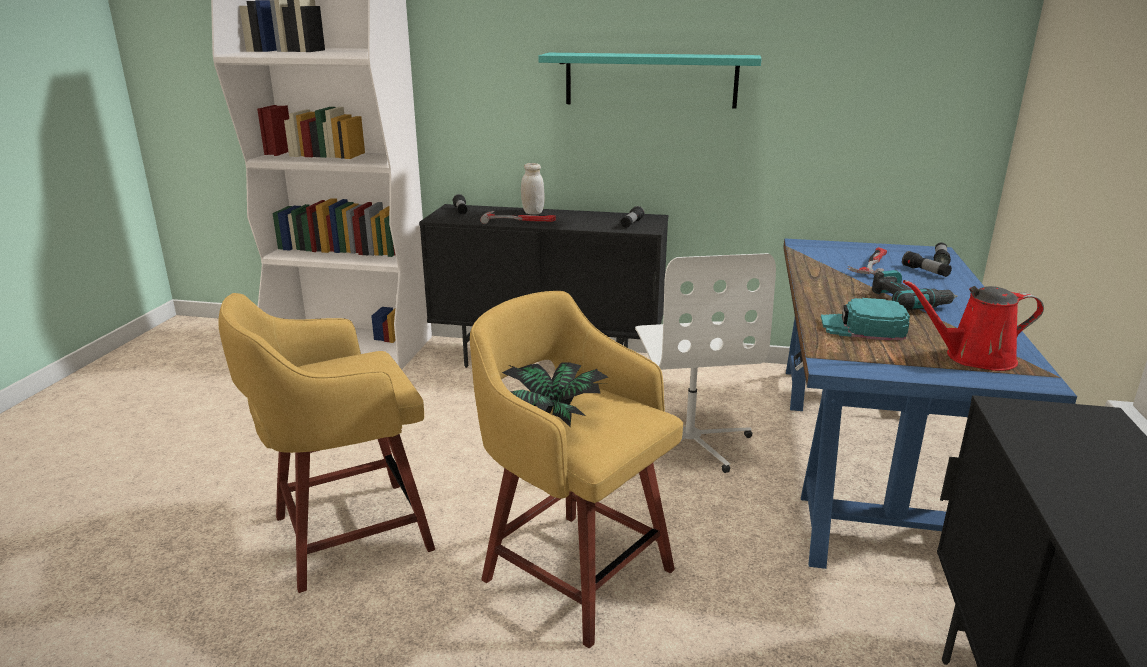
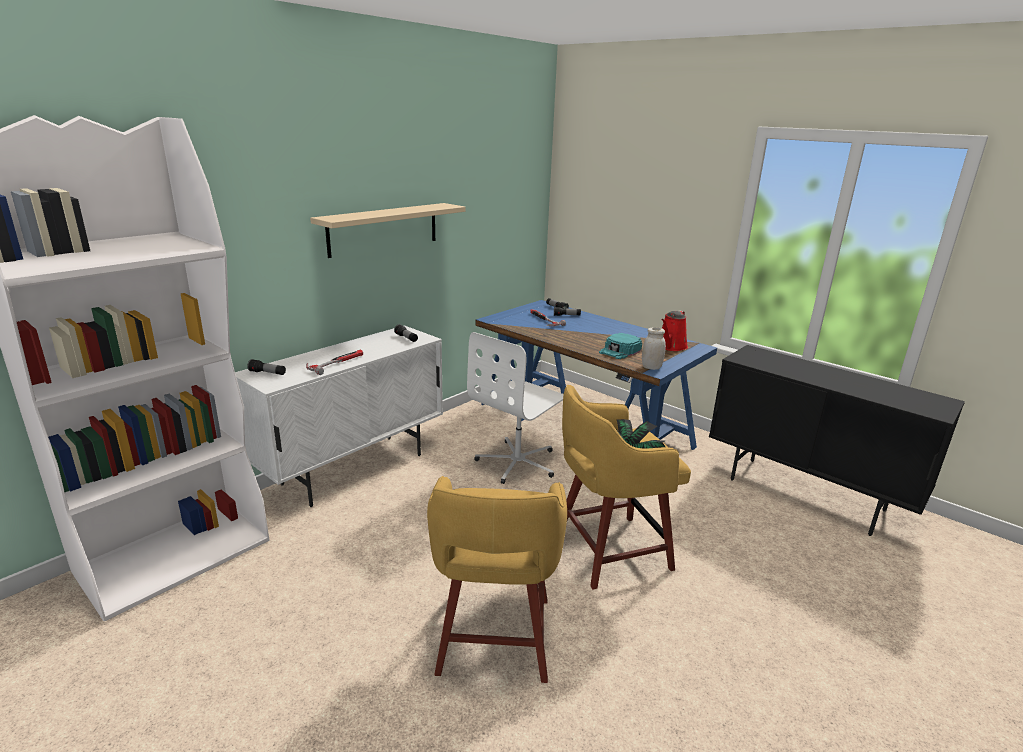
camera: 60 degrees left, 0 degrees up
(533, 212) = (323, 354): white jar -> white jar (651, 367)
(548, 360) = (354, 469): black cabinet -> white cabinet
(650, 80) = (384, 229): turquoise shelf -> beige shelf
(690, 441) = (518, 462): white office chair -> white office chair turned 105 degrees clockwise
(908, 301) = (599, 332): power drill -> none

